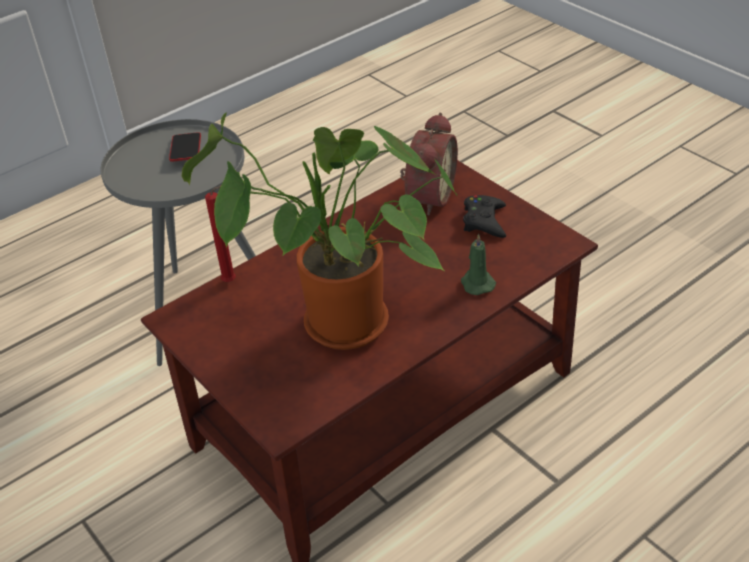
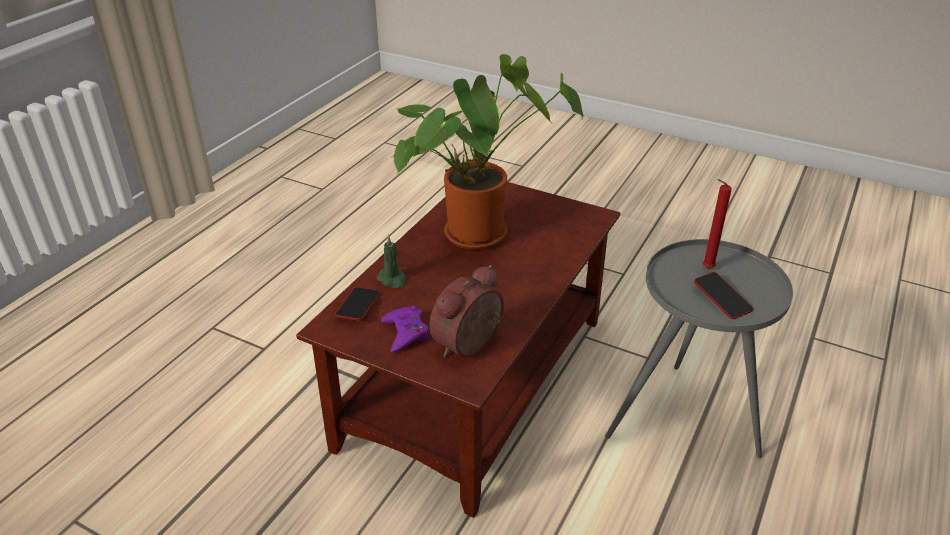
camera: 155 degrees right, 5 degrees down
(231, 282) = (581, 243): red candle -> red candle (706, 268)
(427, 197) = (471, 346): alarm clock -> alarm clock turned 45 degrees clockwise
(484, 221) = (405, 333): black game controller -> purple game controller
(525, 258) = (358, 307): none -> phone

